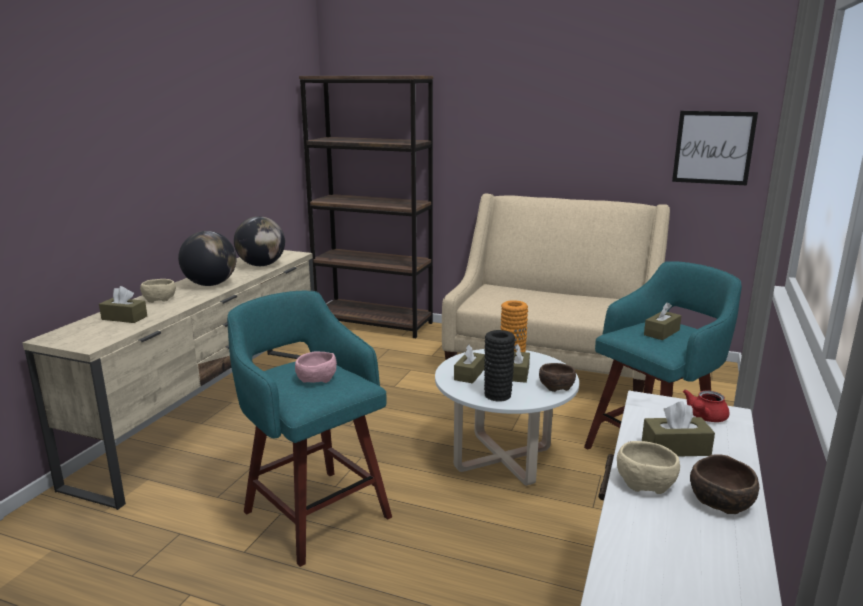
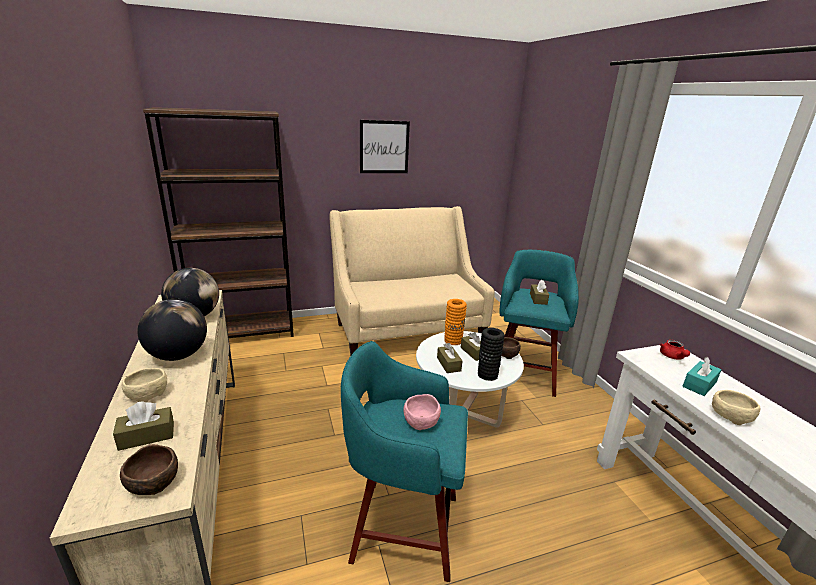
camera: 40 degrees left, 5 degrees up
(675, 448) = (699, 384): brown tissue box -> turquoise tissue box
(713, 147) = (481, 166): picture -> picture (384, 147)
(721, 502) = (767, 411): brown bowl -> brown bowl (153, 482)

